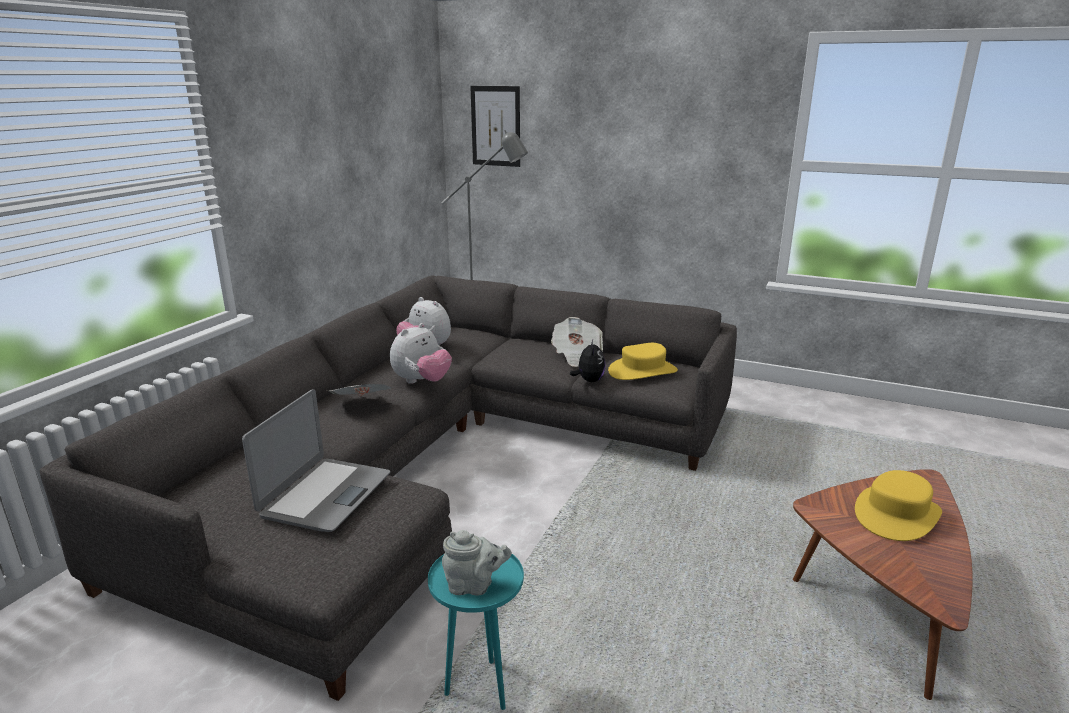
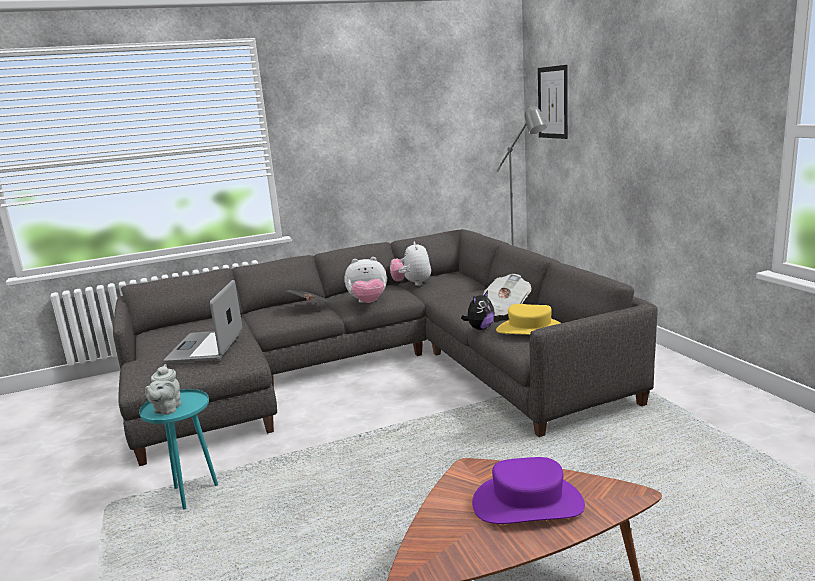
camera: 45 degrees right, 5 degrees down
(325, 495) = (206, 347): laptop -> laptop turned 120 degrees clockwise
(474, 586) = (167, 409): grey teapot -> grey teapot turned 45 degrees clockwise
(896, 514) = (528, 503): yellow hat -> purple hat

